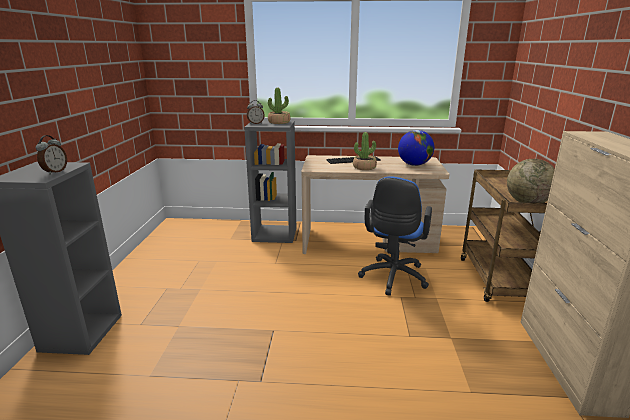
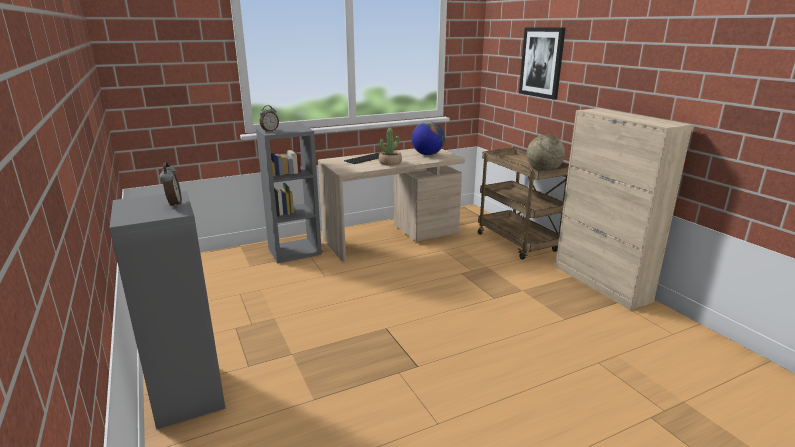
camera: 30 degrees left, 0 degrees up
(279, 122) = (291, 127): potted plant -> none
(392, 279) = (441, 261): blue office chair -> none
(562, 70) = (542, 62): none -> picture

